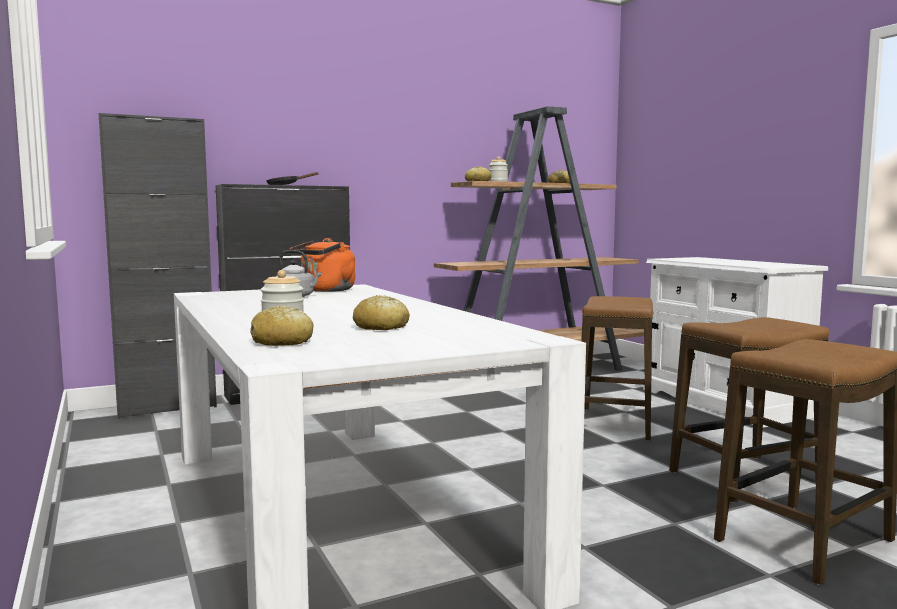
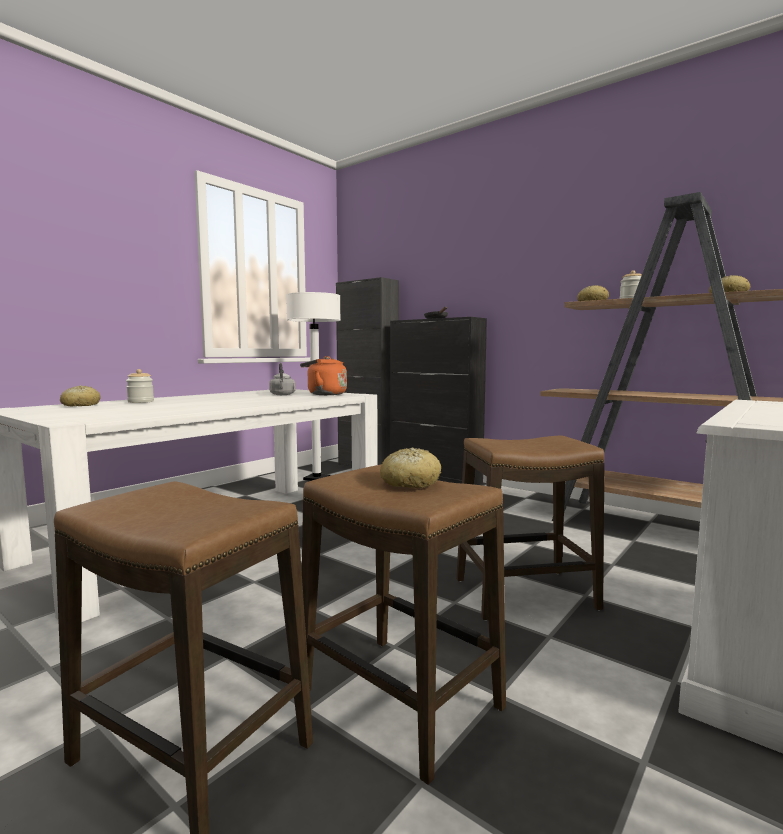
camera: 65 degrees right, 0 degrees up
(168, 437) = (317, 478): none -> white floor lamp
(381, 327) = (135, 407): bread -> bread (410, 482)

